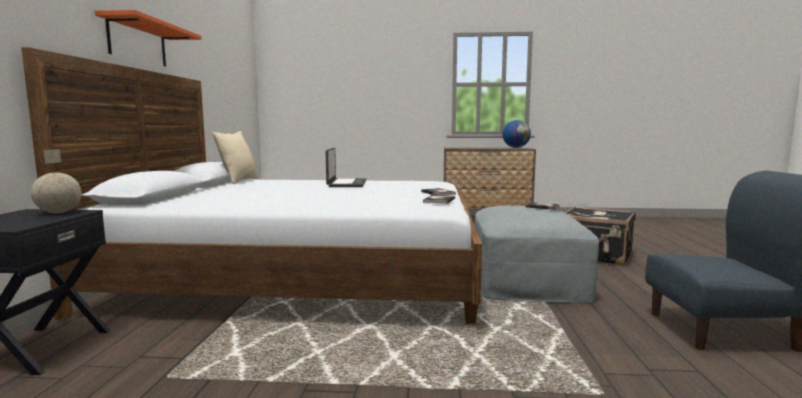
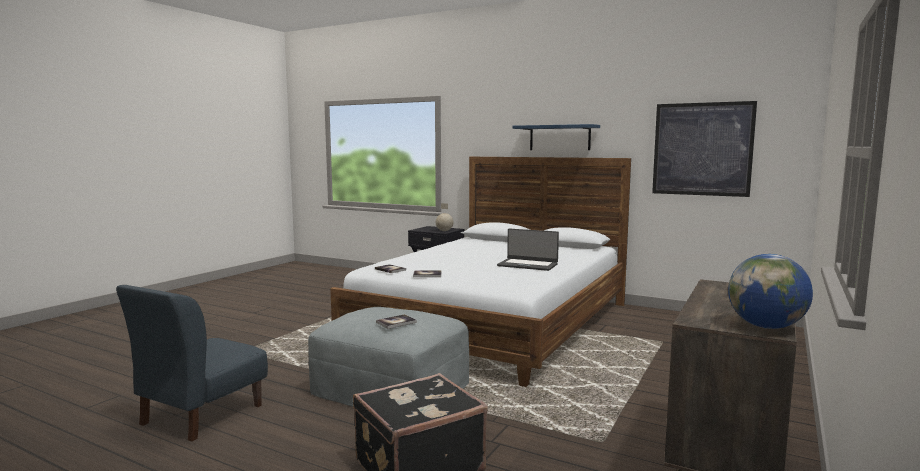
camera: 115 degrees right, 0 degrees up
(137, 42) = (559, 138): orange shelf -> blue shelf
(224, 78) = (702, 149): none -> picture
(239, 181) = (577, 249): beige pillow -> none

